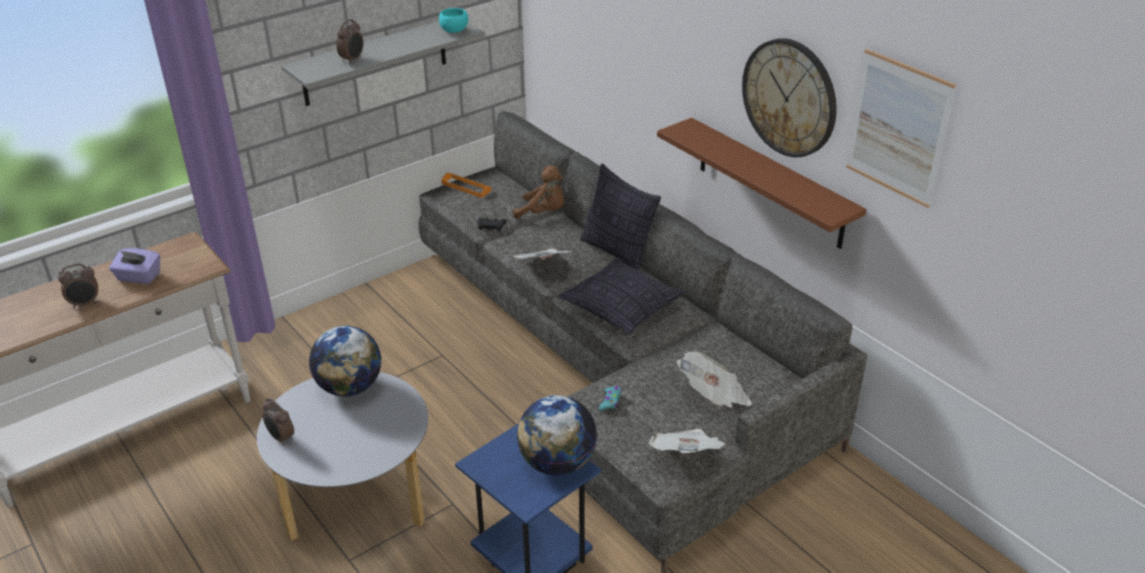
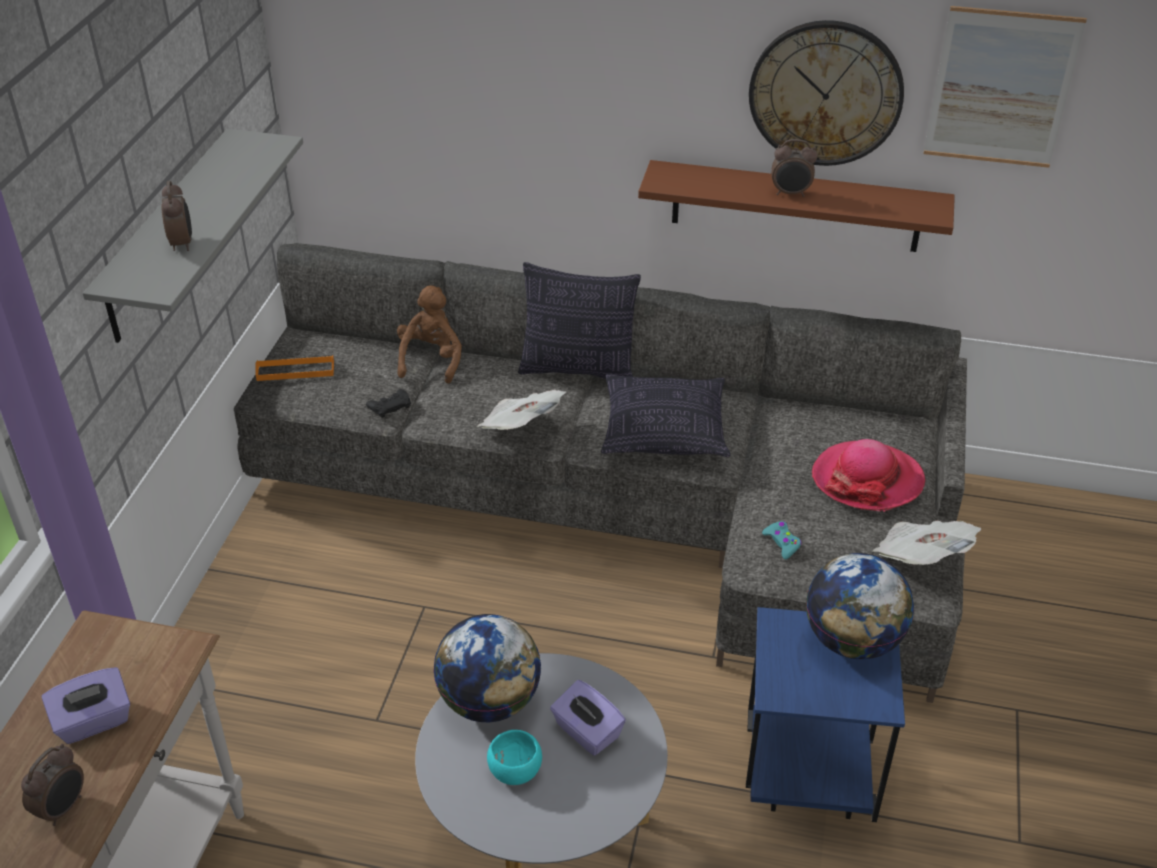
camera: 40 degrees left, 5 degrees up
(281, 438) = (490, 817): alarm clock -> alarm clock (790, 193)
(374, 429) = (587, 732): none -> purple tissue box
(455, 30) = (260, 149): turquoise bowl -> turquoise bowl (515, 769)
(544, 213) = (431, 360): brown plush toy -> brown plush toy turned 60 degrees counterclockwise
(713, 396) = (867, 480): newspaper -> hat

